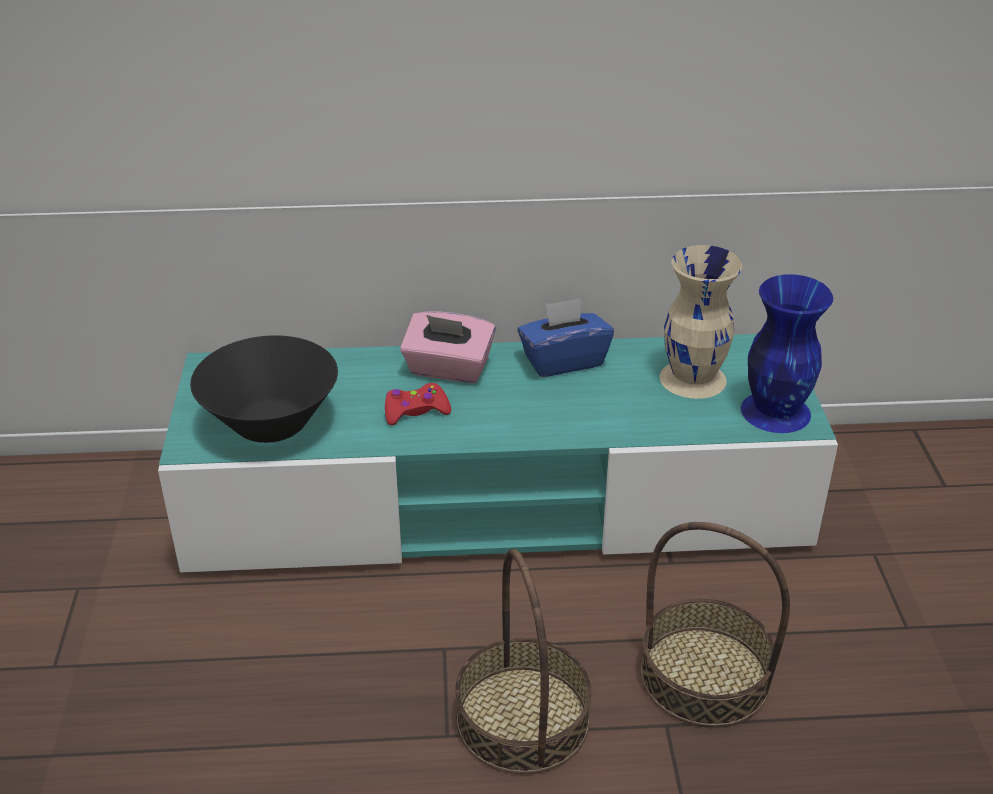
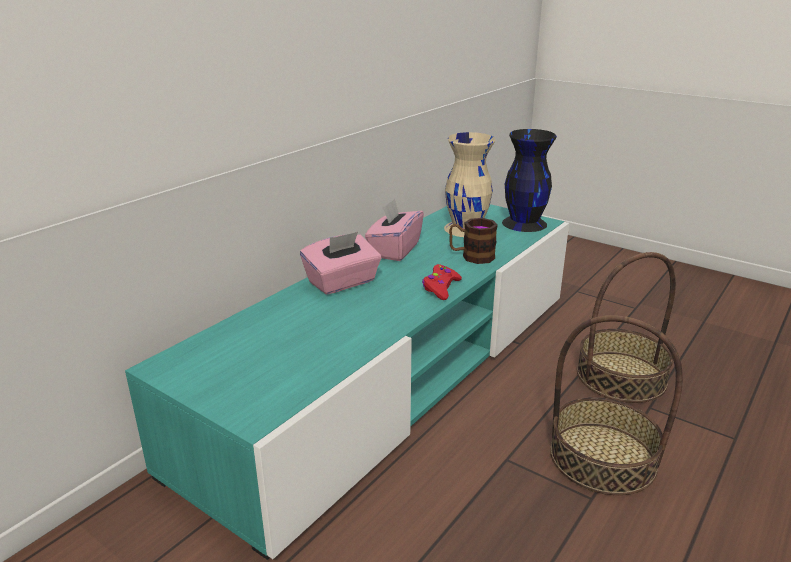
camera: 50 degrees left, 10 degrees down
(270, 424) = (290, 368): black bowl -> none
(415, 411) = (368, 309): red game controller -> red game controller (441, 288)
(563, 361) = (394, 250): blue tissue box -> pink tissue box
(619, 416) = (471, 256): none -> mug
(775, 410) = (523, 223): blue vase -> black vase

